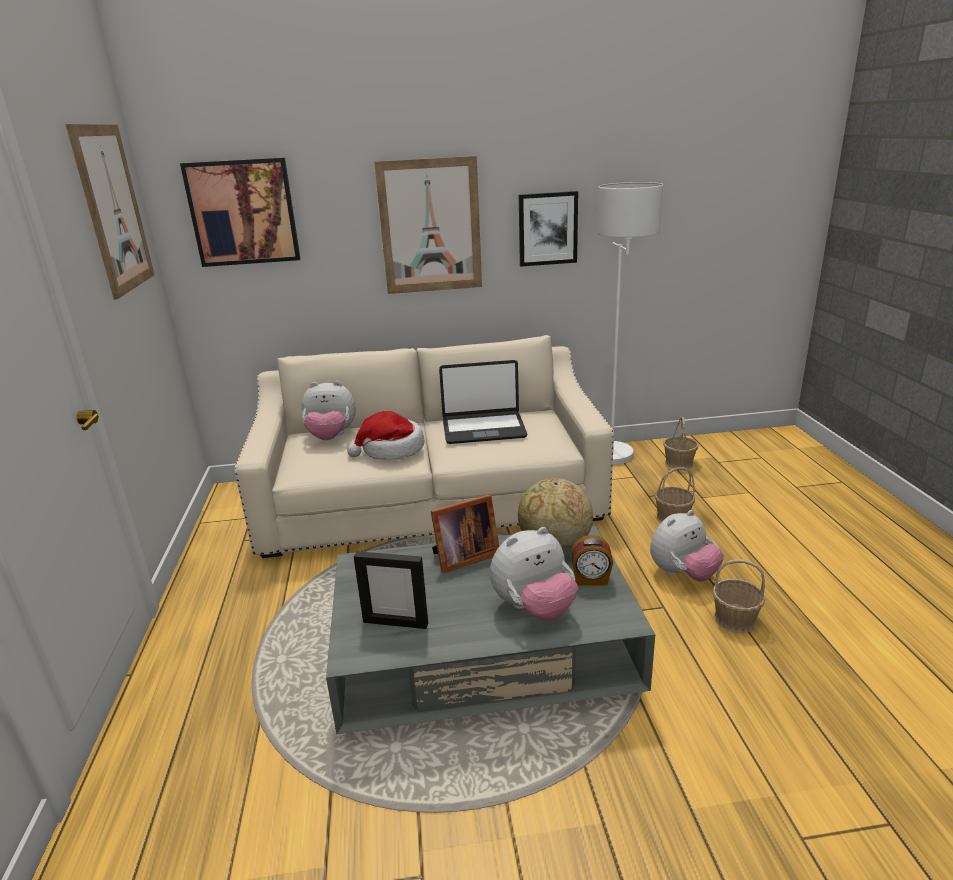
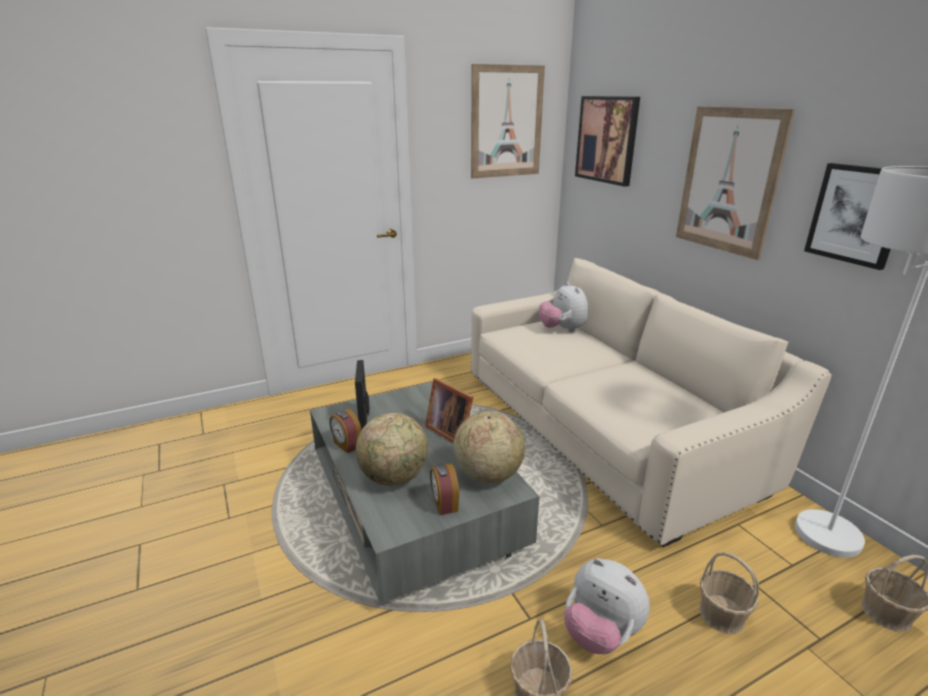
camera: 70 degrees right, 0 degrees up
(391, 450) = (560, 355): hat -> none
(446, 642) = (346, 445): none -> alarm clock
(483, 429) = (639, 387): laptop -> none
(534, 608) = (394, 477): plush toy -> globe

